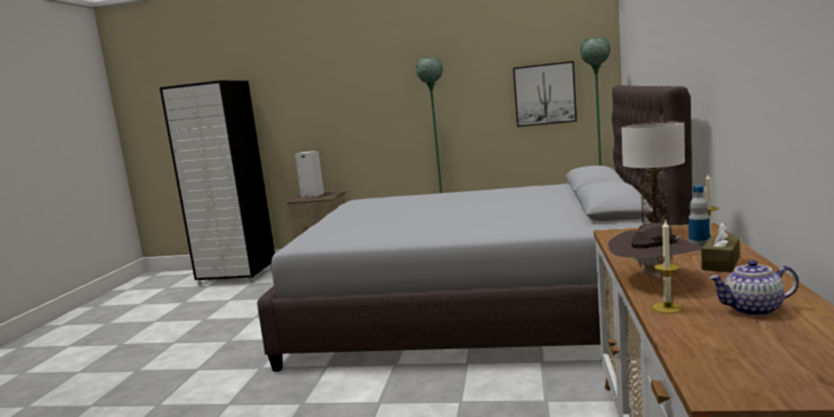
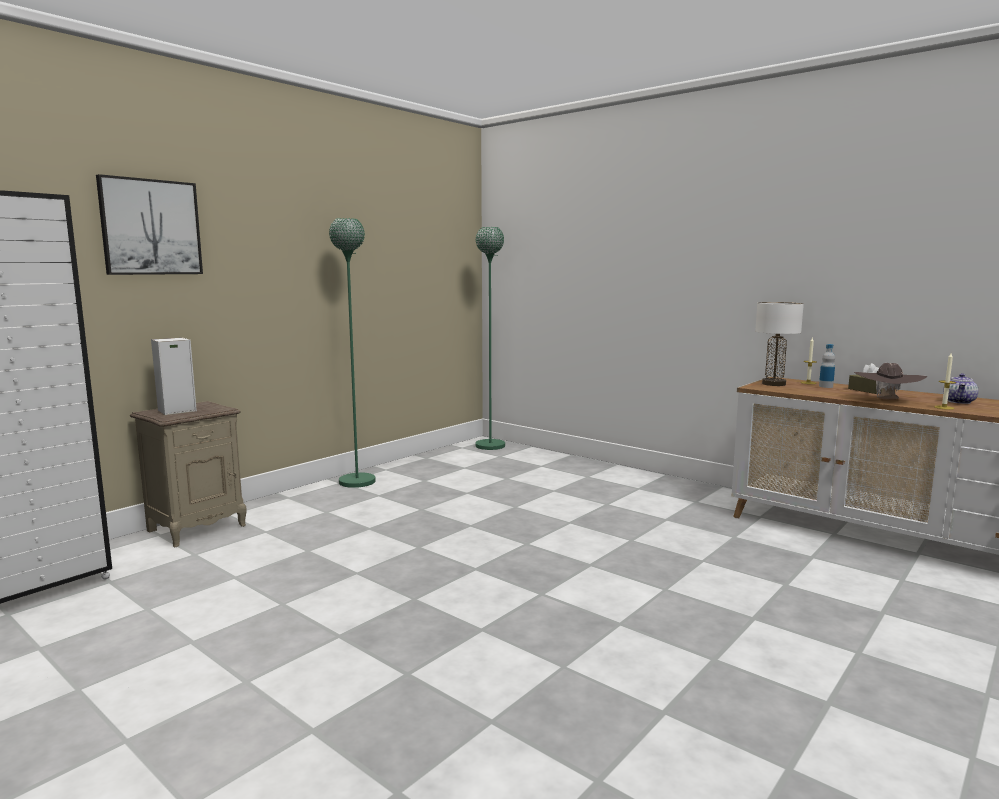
camera: 60 degrees left, 0 degrees up
(478, 312) = (526, 508): grey bed -> none
(544, 94) = (429, 279): picture -> picture (151, 227)

